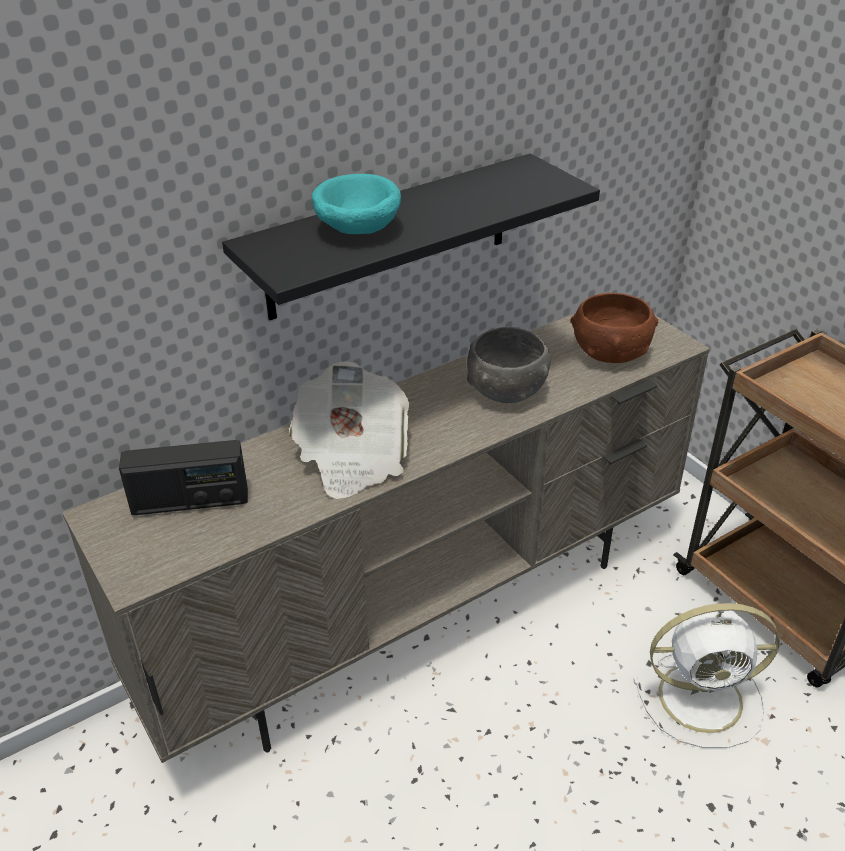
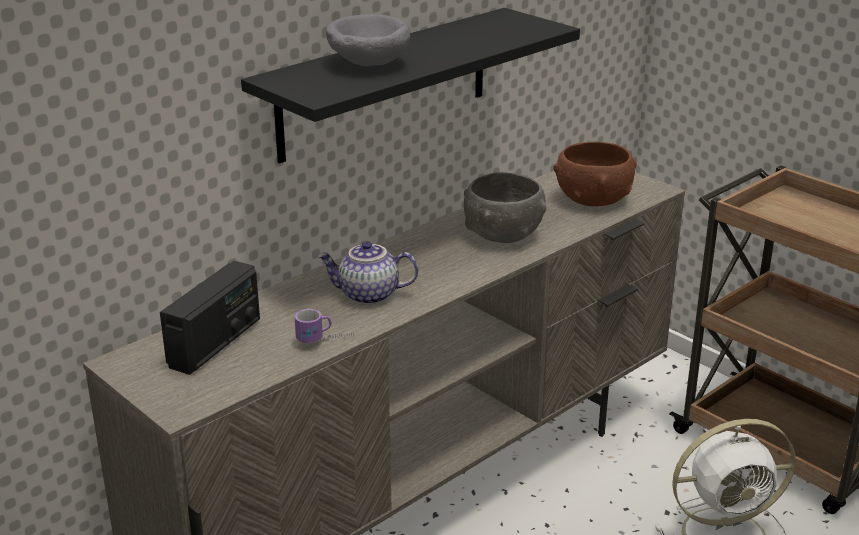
camera: 10 degrees left, 10 degrees down
(190, 501) = (215, 343): radio -> radio turned 45 degrees counterclockwise
(294, 510) = (325, 341): none -> mug
(352, 456) = (368, 295): newspaper -> teapot
(357, 230) = (368, 65): turquoise bowl -> grey bowl

